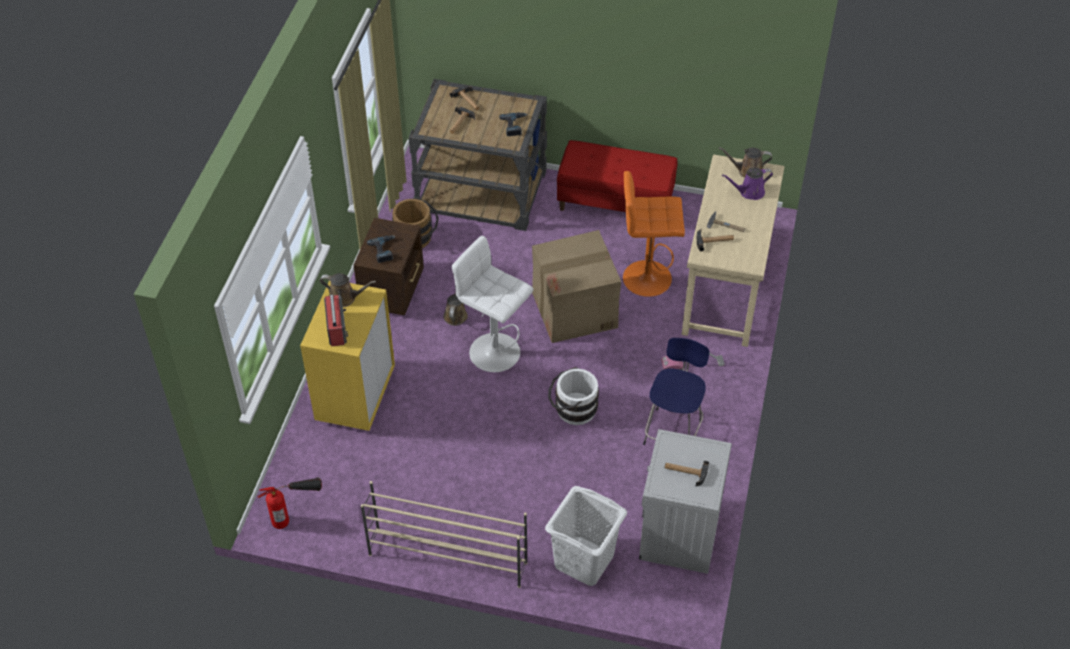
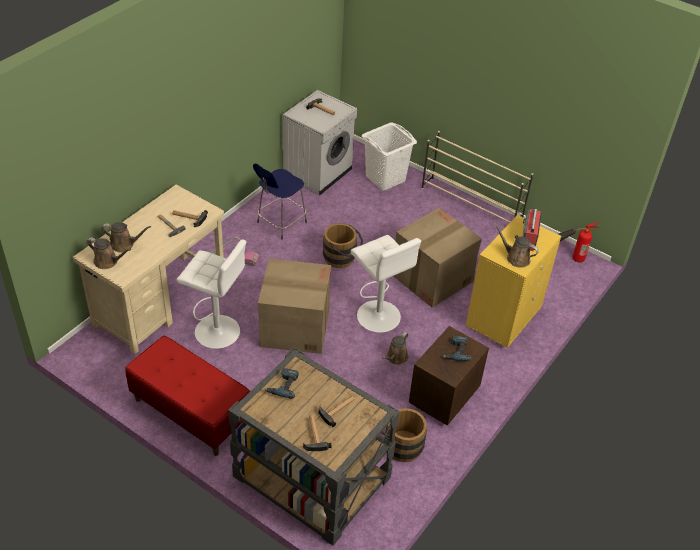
camera: 160 degrees left, 5 degrees down
(456, 422) = (431, 278): none -> cardboard box
(572, 409) = (342, 258): white bucket -> brown bucket
(646, 278) = (217, 332): orange stool -> white stool
(749, 192) = (124, 244): purple watering can -> brown watering can

